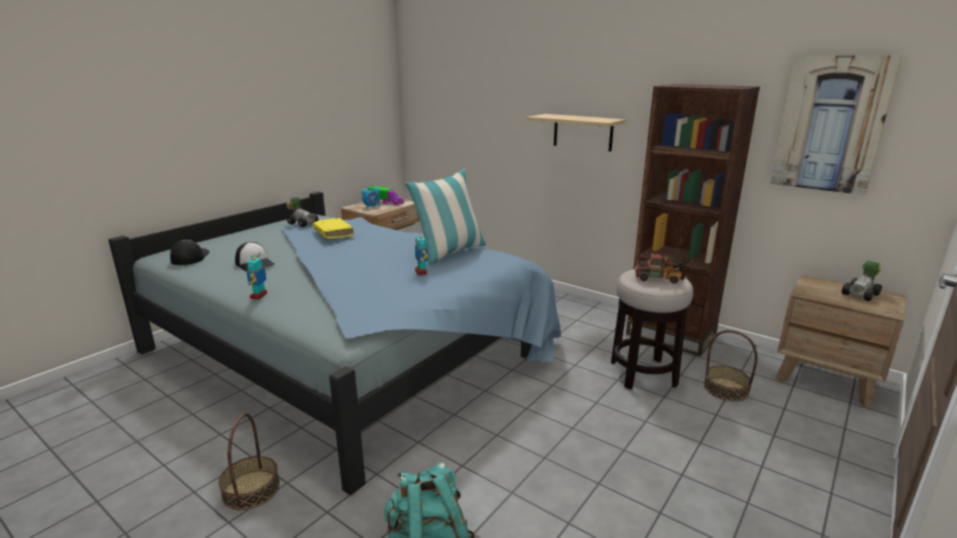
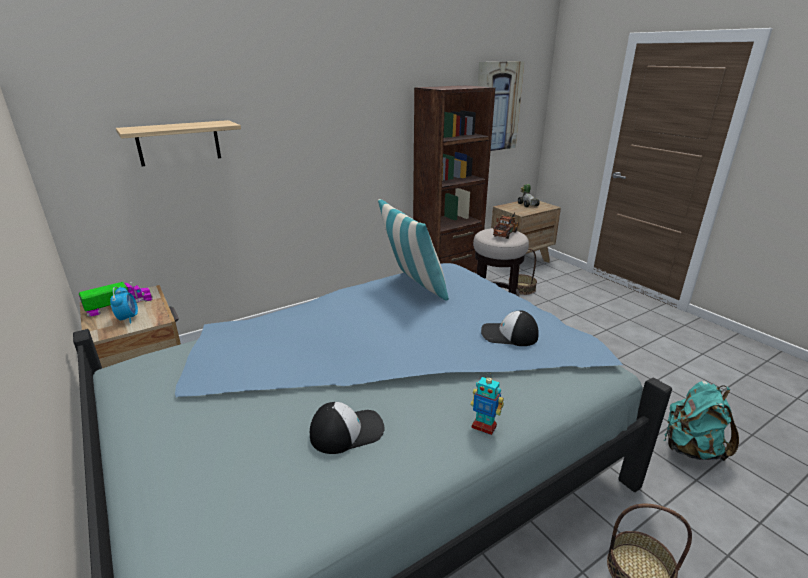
camera: 70 degrees left, 5 degrees up
(190, 257) = (243, 524): cap -> cap (508, 335)
(302, 223) = (189, 373): toy car -> none
(333, 233) = (276, 348): yellow book -> none
(421, 272) = (464, 308): toy robot -> none
(582, 132) = (341, 142): shelf -> shelf (179, 143)

